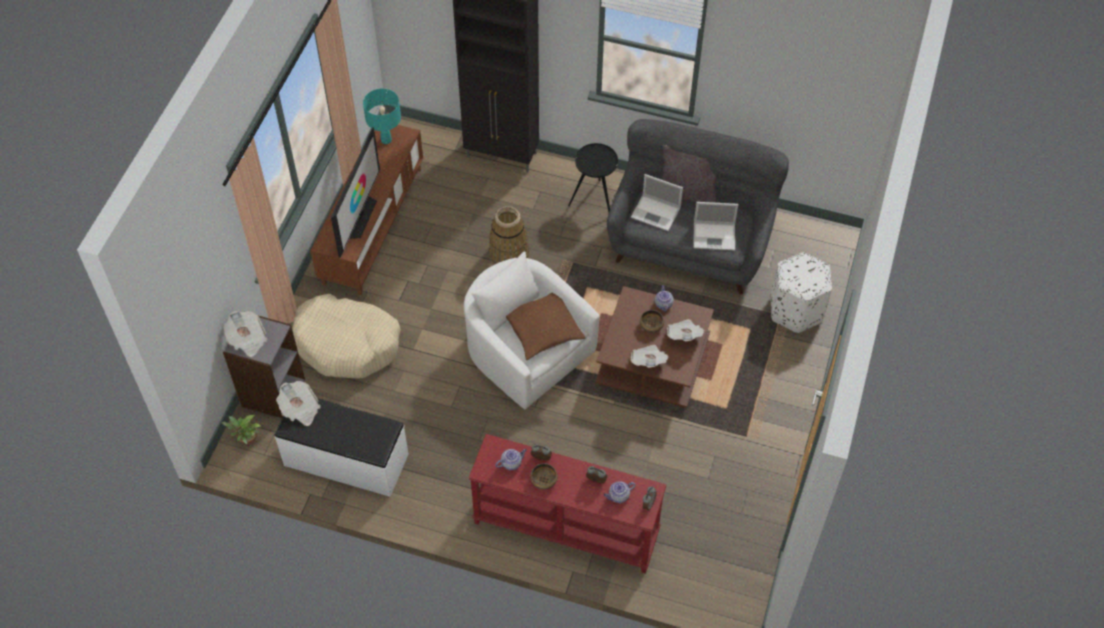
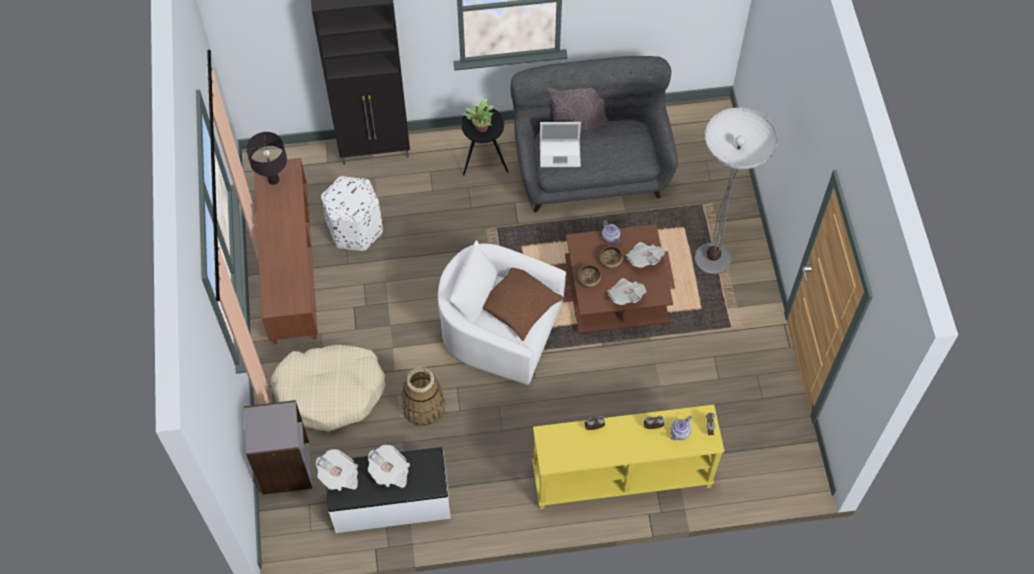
camera: 25 degrees left, 5 degrees up
(247, 339) = (262, 432): newspaper -> newspaper (390, 472)
(247, 441) = (287, 525): potted plant -> potted plant (480, 128)
(359, 217) = (290, 266): television -> none
(386, 140) = (273, 180): turquoise table lamp -> black table lamp
(509, 254) = (434, 243): basket -> basket (424, 407)
(511, 463) = (571, 443): teapot -> none
(544, 480) = (607, 447): bowl -> bowl (588, 280)
(565, 528) = (621, 478): red console table -> yellow console table
(715, 236) = (623, 155): laptop -> none
(762, 368) = (712, 258): none -> floor lamp
(796, 310) = (714, 193): white ottoman -> white ottoman (355, 229)

